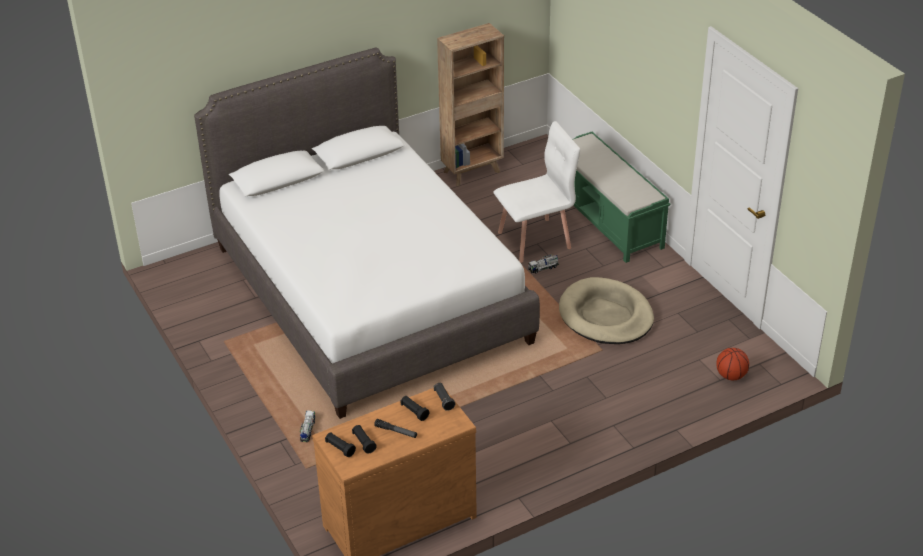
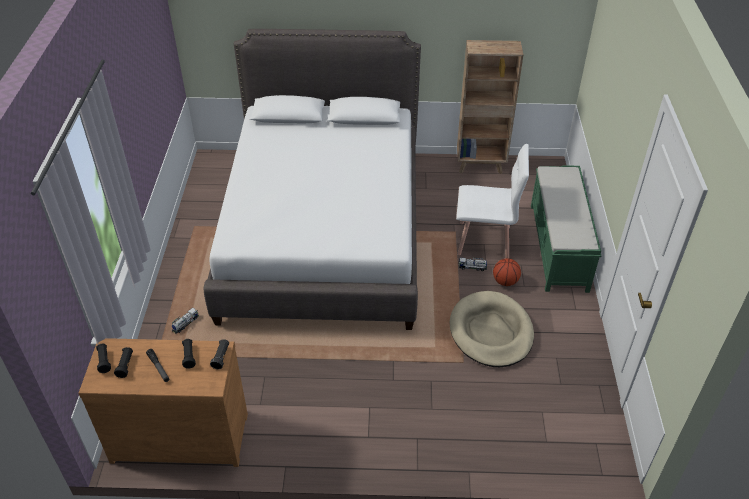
camera: 30 degrees right, 5 degrees up
(731, 376) = (560, 442): basketball -> basketball (505, 281)

